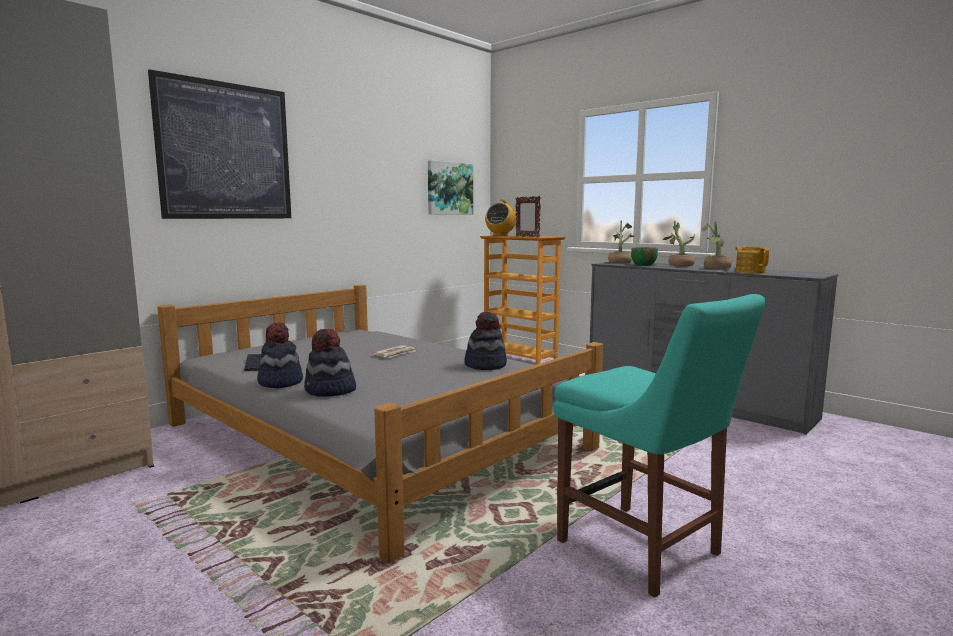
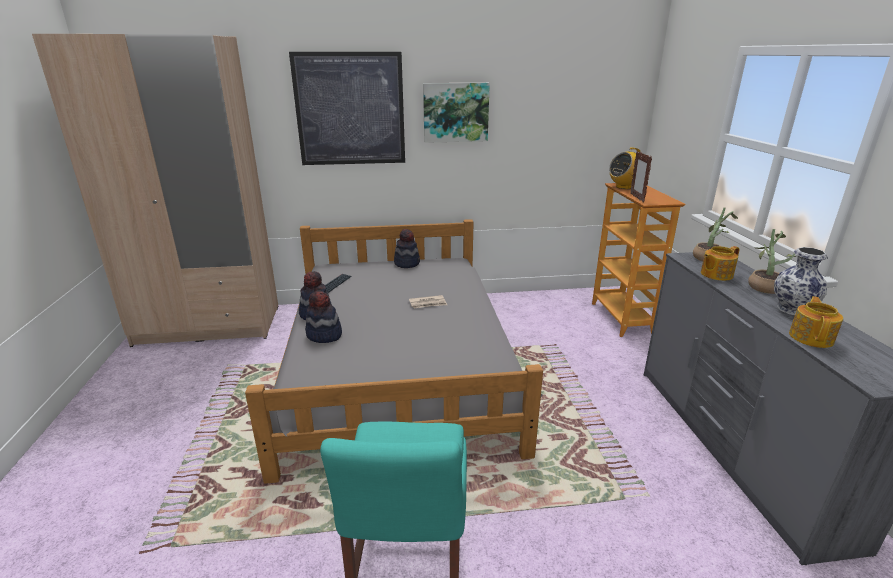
camera: 40 degrees right, 15 degrees up
(449, 188) = (589, 127): picture -> picture (455, 112)
(485, 365) = (464, 344): hat -> hat (407, 263)
(643, 265) = (715, 274): green bowl -> teapot
(715, 268) = (792, 309): potted plant -> vase

